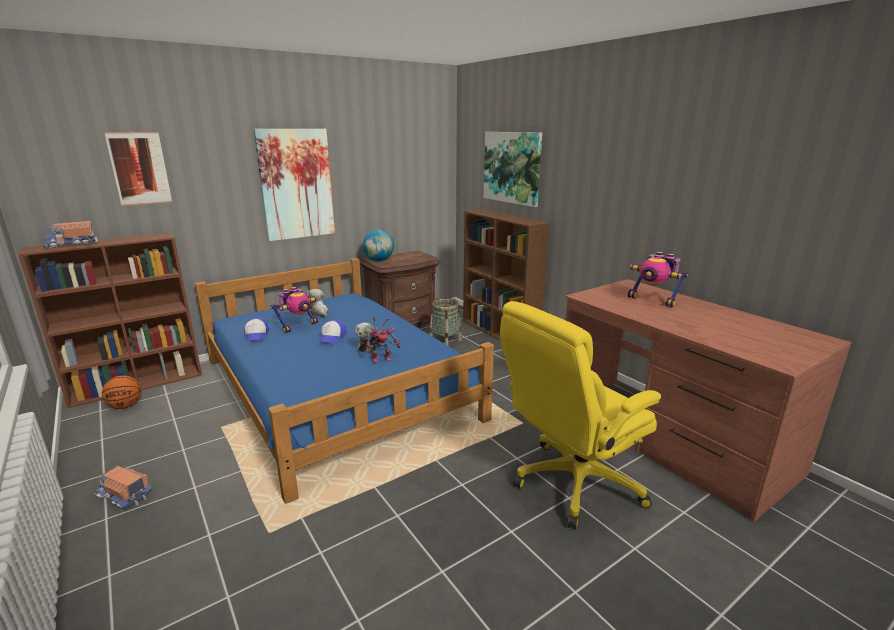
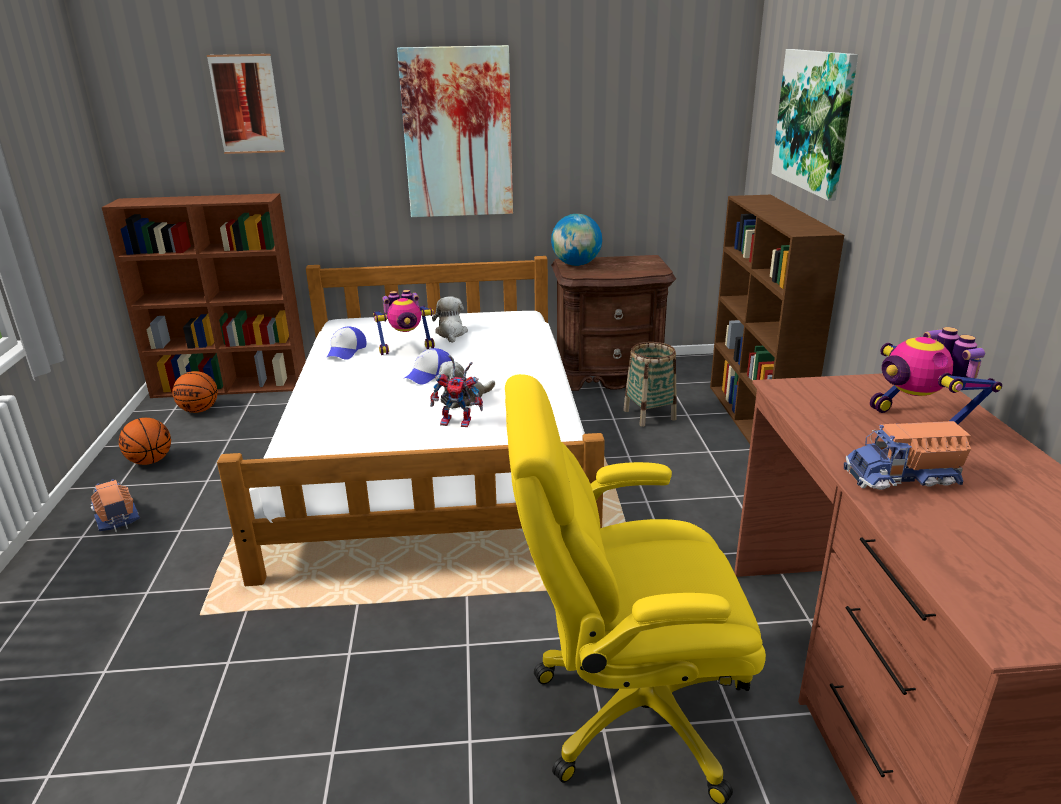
camera: 30 degrees right, 5 degrees up
(72, 245) = (162, 200): toy truck -> toy truck (903, 477)
(116, 450) = (150, 461): none -> basketball
(336, 388) = (433, 449): blue bed -> white bed

